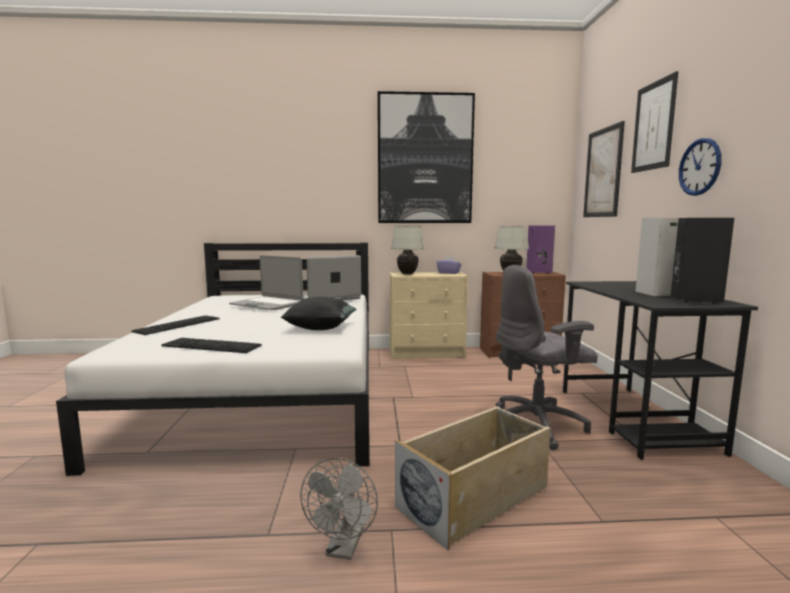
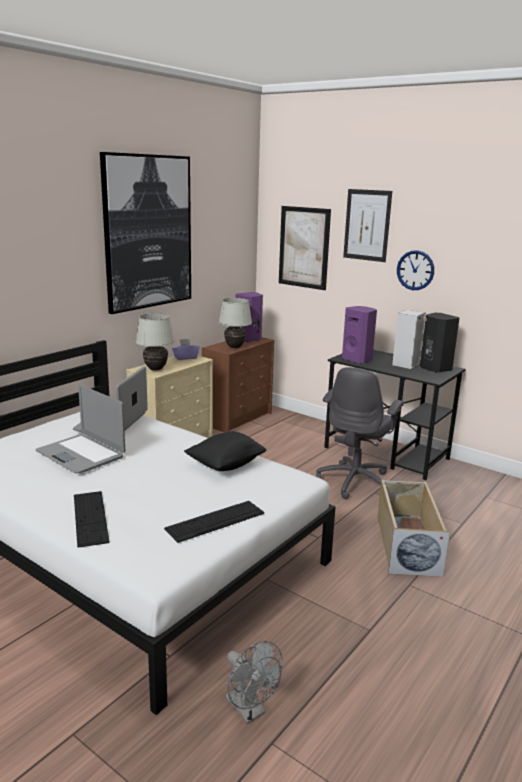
camera: 50 degrees left, 10 degrees up
(267, 304) = (81, 454): laptop -> laptop turned 60 degrees clockwise
(343, 548) = (410, 608): grey fan -> grey fan (250, 710)
(600, 285) = (357, 360): none -> purple speaker

